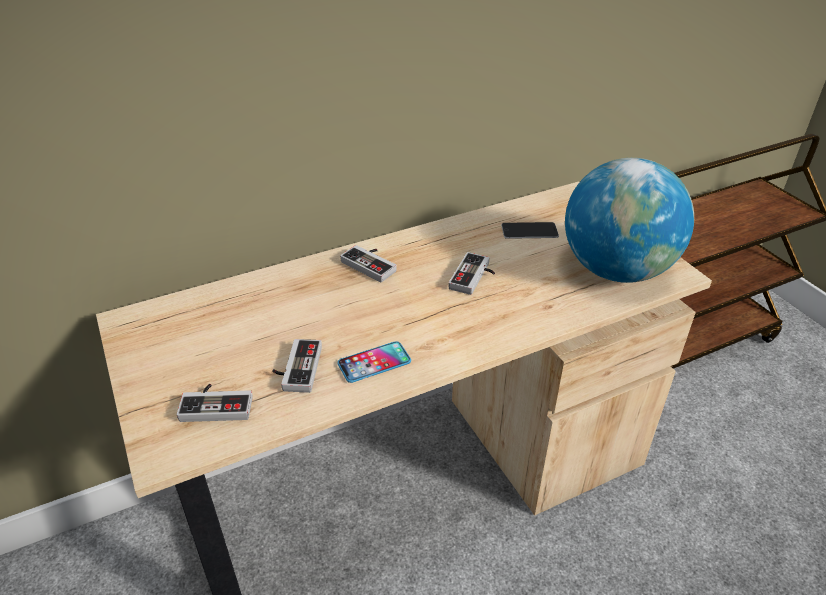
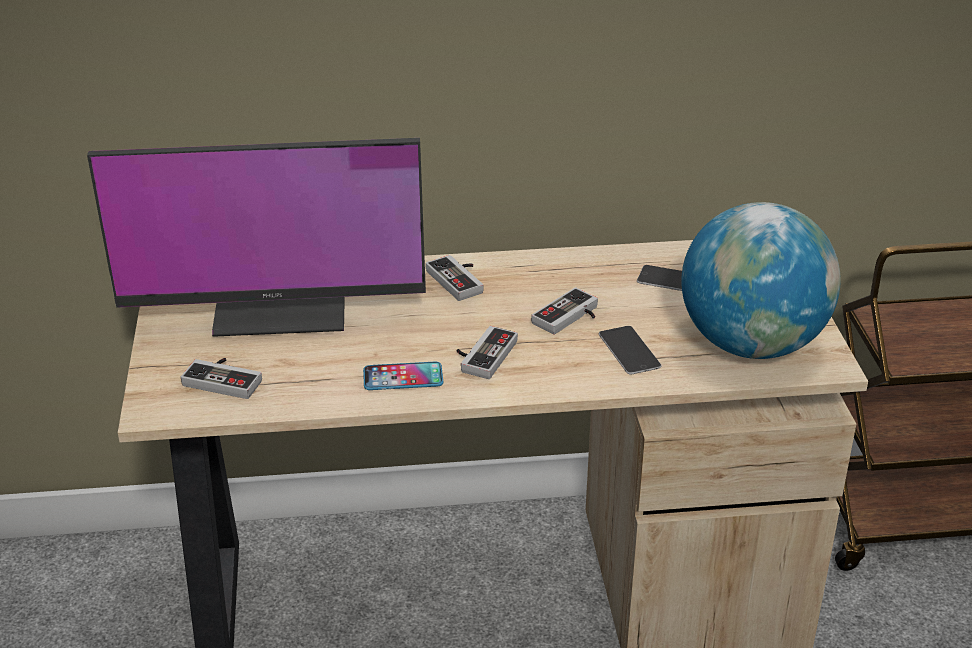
camera: 20 degrees right, 5 degrees down
(234, 317) = (281, 303): none -> monitor
(296, 368) = (319, 364): game controller -> game controller (482, 355)
(535, 295) = (629, 350): none -> phone

